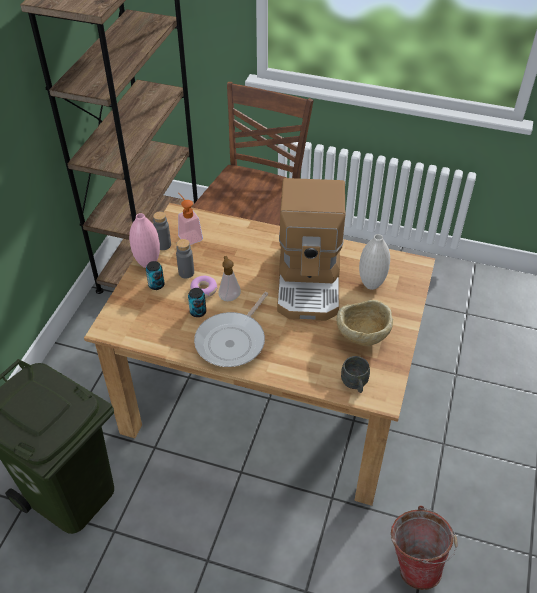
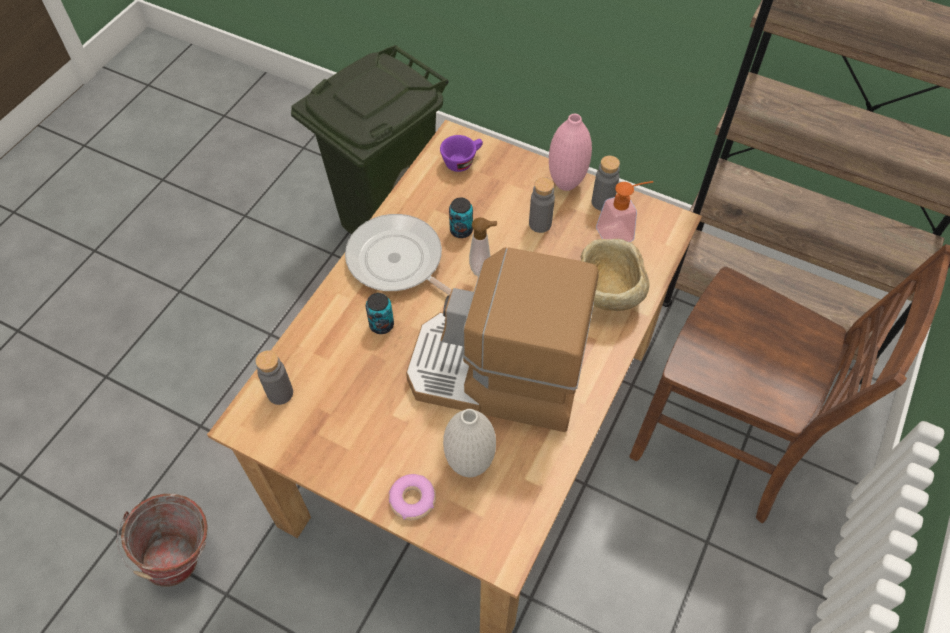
camera: 100 degrees right, 10 degrees up
(130, 320) = (462, 161): none -> purple cup
(156, 285) = (521, 190): can -> can (381, 325)
(204, 289) = (502, 240): donut -> donut (412, 499)
(355, 384) = (280, 393): grey mug -> grey bottle
(362, 338) = (361, 422): beige bowl -> beige bowl (607, 295)

